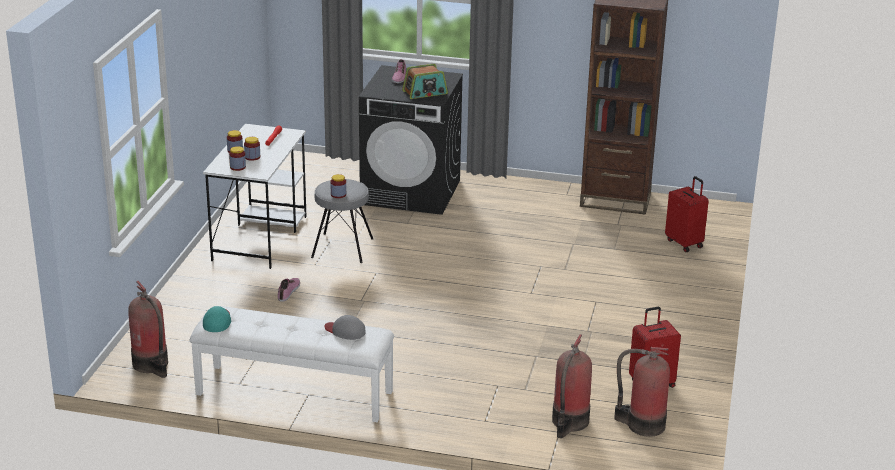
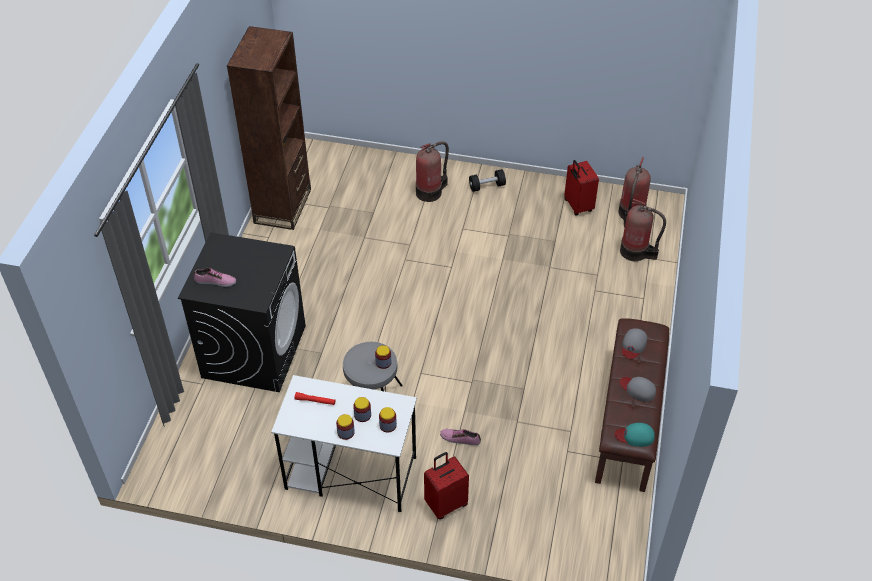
camera: 90 degrees left, 20 degrees up
(152, 365) = (602, 534): fire extinguisher -> fire extinguisher (430, 192)
(280, 328) = (638, 389): none -> grey cap
(293, 393) = (629, 420): white bench -> brown bench
(425, 92) = (261, 260): radio -> none
(675, 320) = (487, 186): none -> black dumbbell
(685, 243) = (364, 170): red suitcase -> red suitcase (446, 503)

